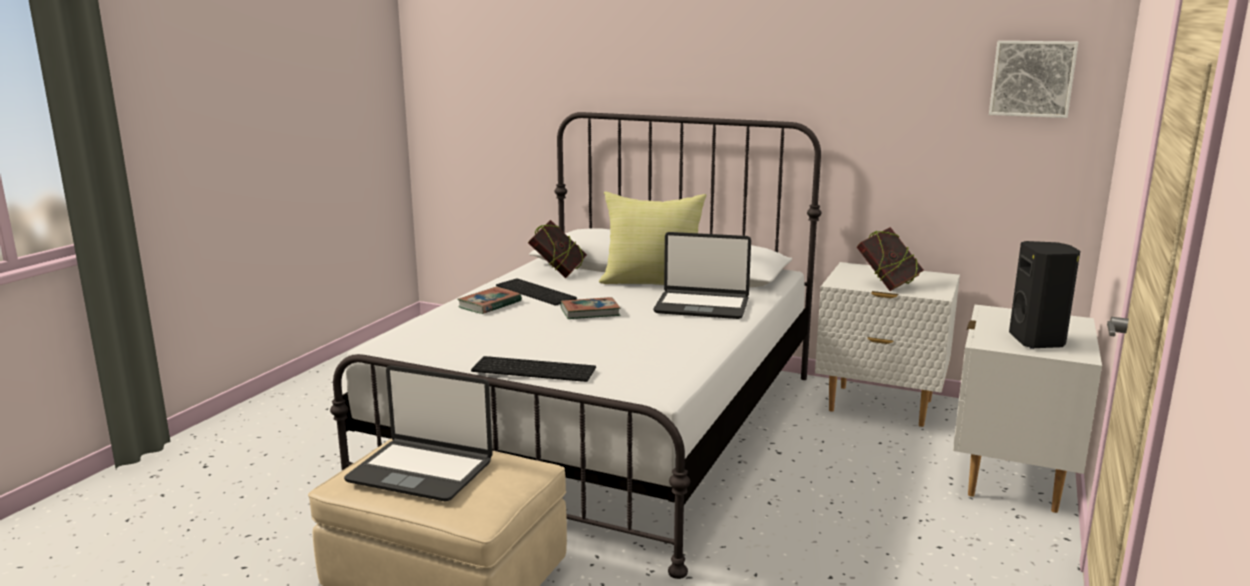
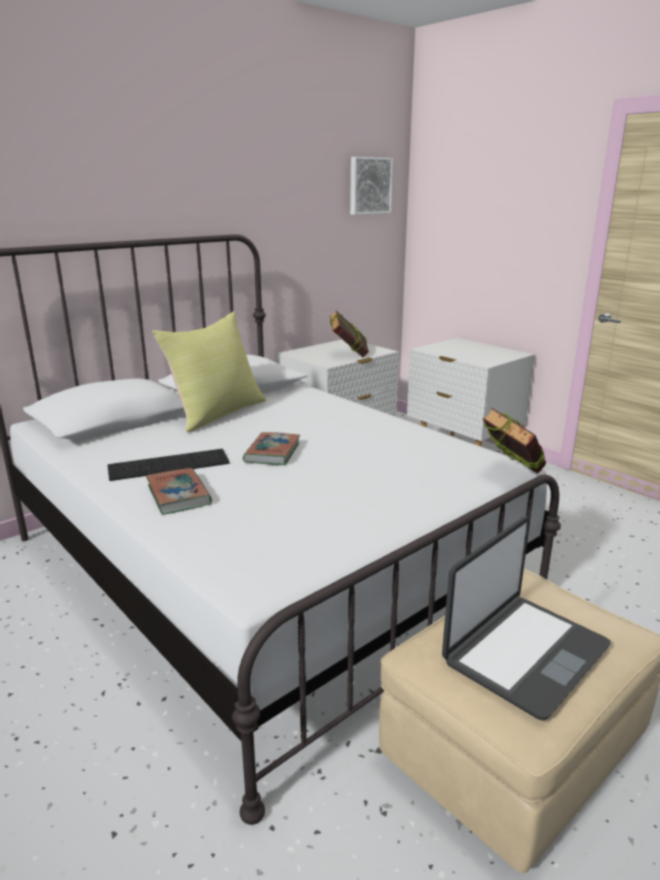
camera: 65 degrees left, 5 degrees up
(535, 369) = (425, 504): keyboard -> none
(558, 273) = (118, 443): book -> book (511, 473)
(702, 306) = (309, 411): laptop -> none
(1038, 341) = (489, 354): black speaker -> none

